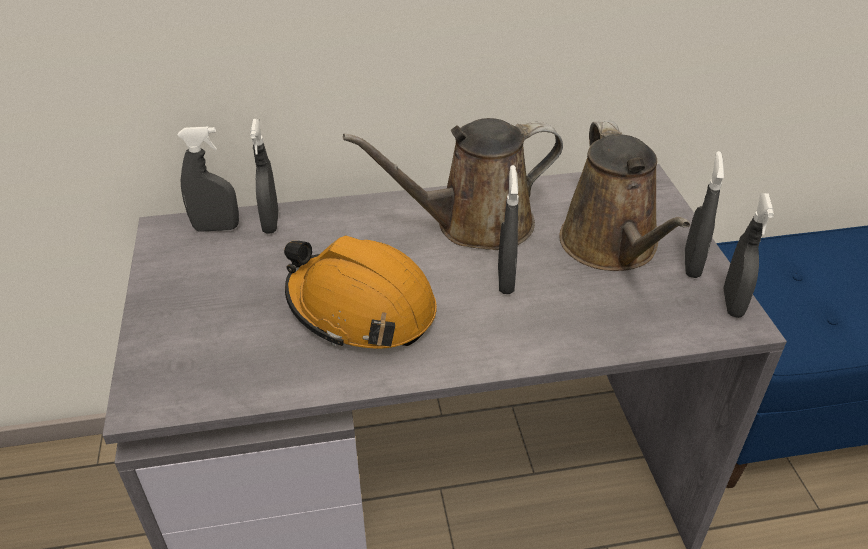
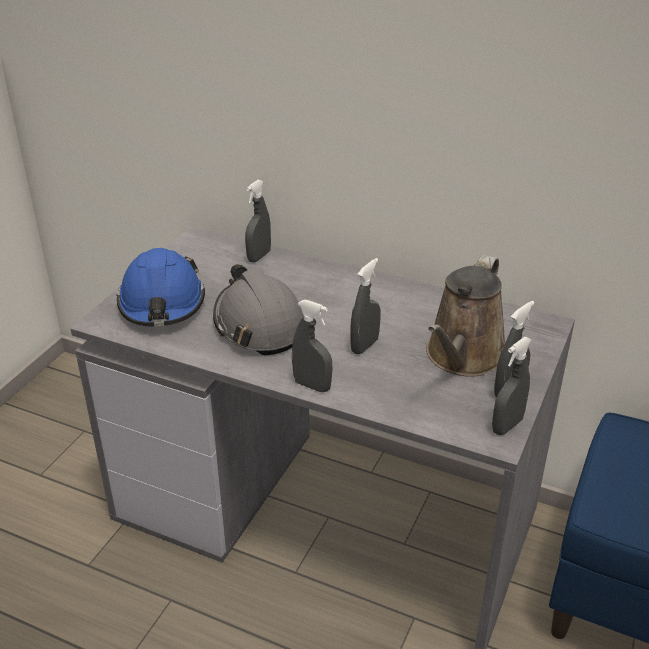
camera: 35 degrees right, 5 degrees down
(207, 337) = (162, 304): none -> blue hard hat
(216, 228) = (225, 248): grey spray bottle -> grey spray bottle (312, 385)
(361, 308) = (259, 324): orange hard hat -> grey hard hat
(475, 224) = (384, 306): brown watering can -> none

